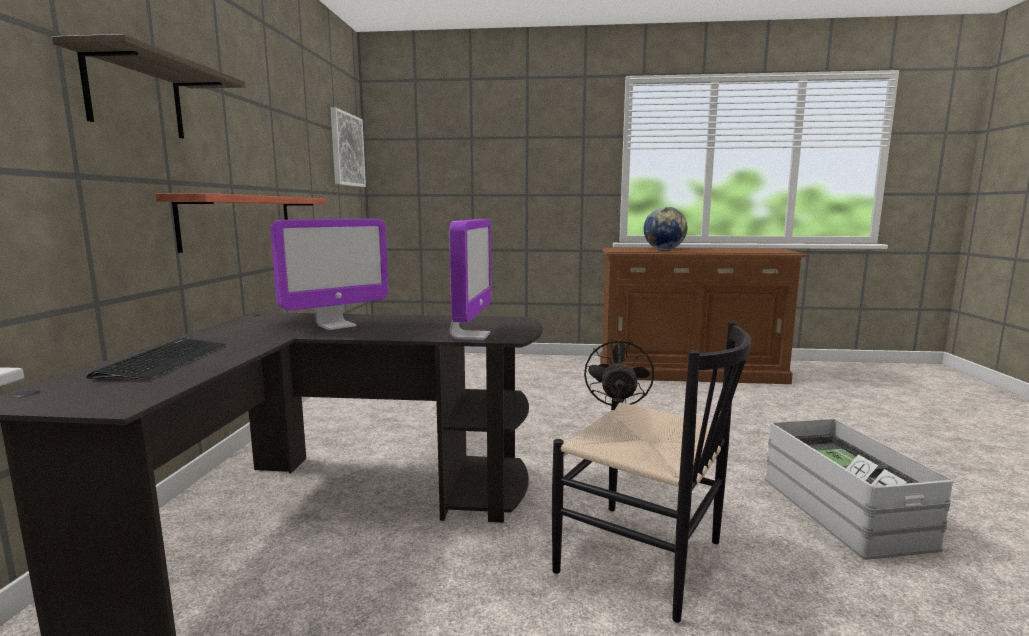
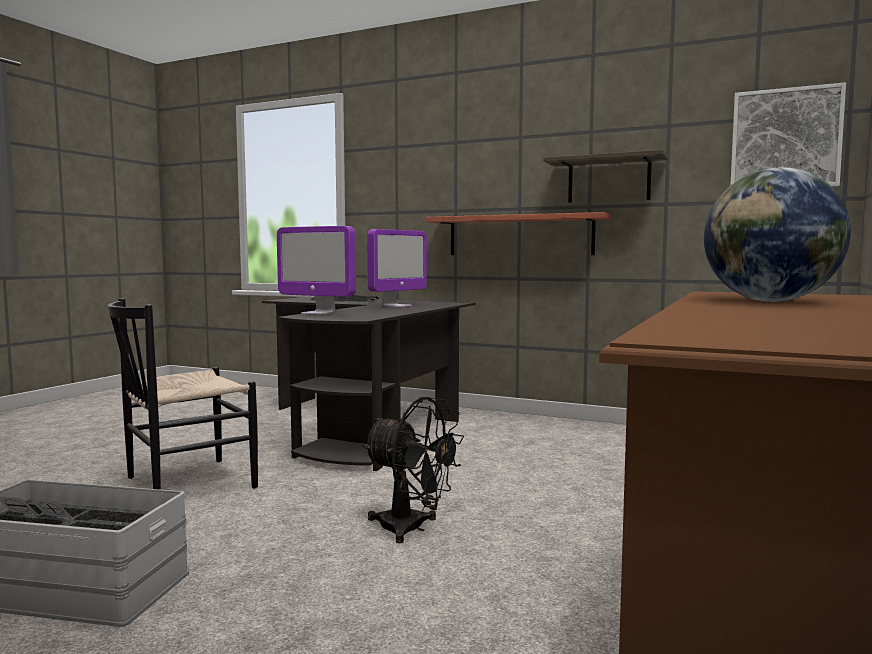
camera: 110 degrees right, 5 degrees down
(135, 97) = (433, 164): shelf -> shelf (609, 180)
(336, 326) = (396, 306): monitor -> monitor turned 120 degrees counterclockwise

